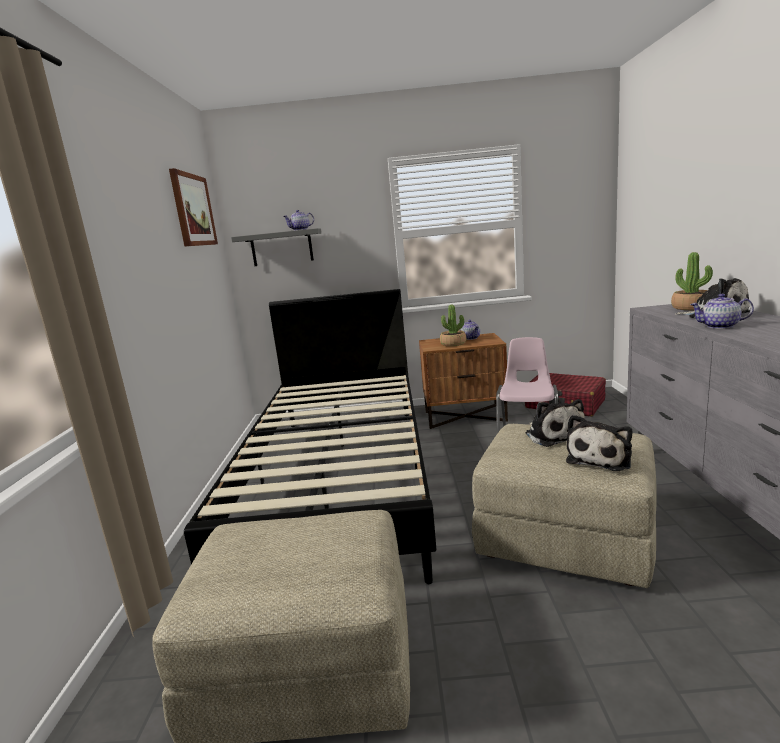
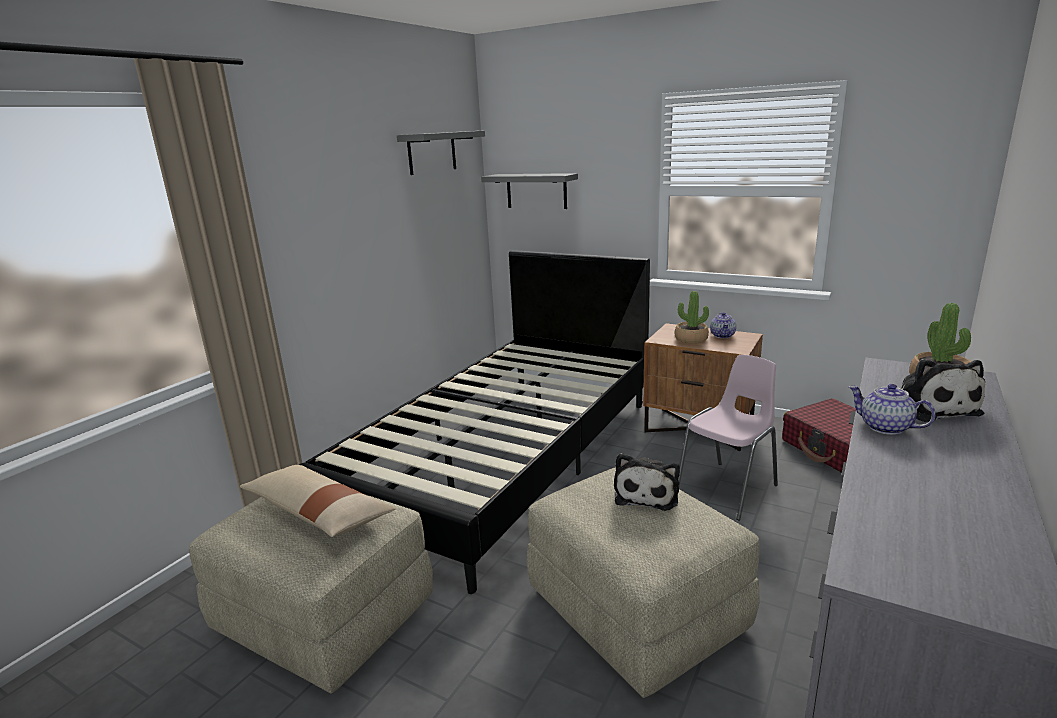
camera: 30 degrees right, 5 degrees up
(193, 210) = (432, 152): picture -> grey shelf
(295, 544) = (318, 513): none -> beige pillow
(300, 229) = (551, 174): teapot -> none
(600, 458) = (649, 539): plush toy -> none

